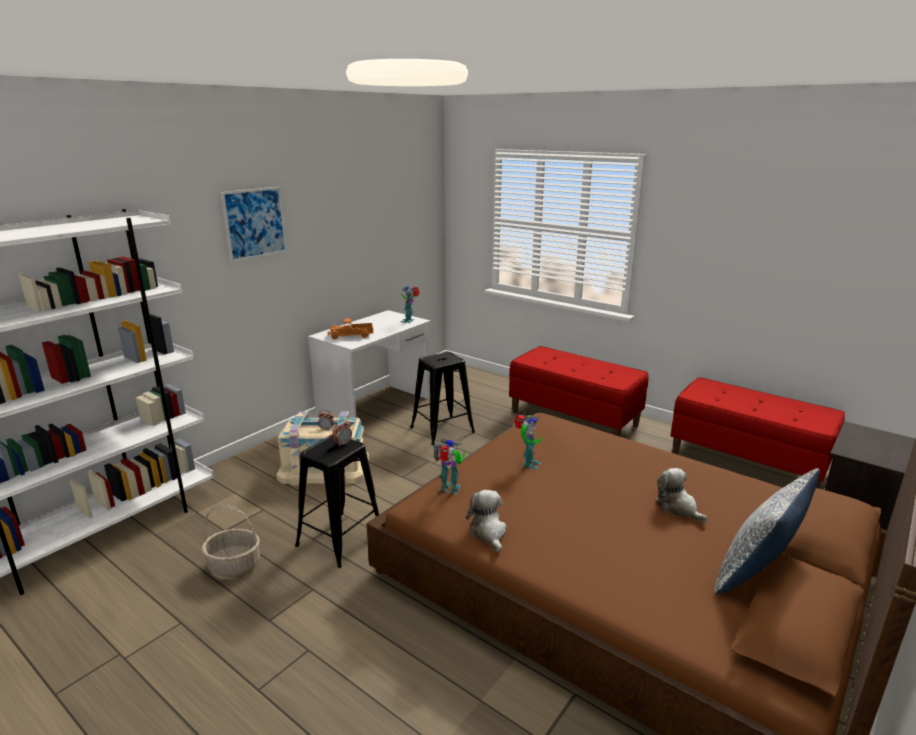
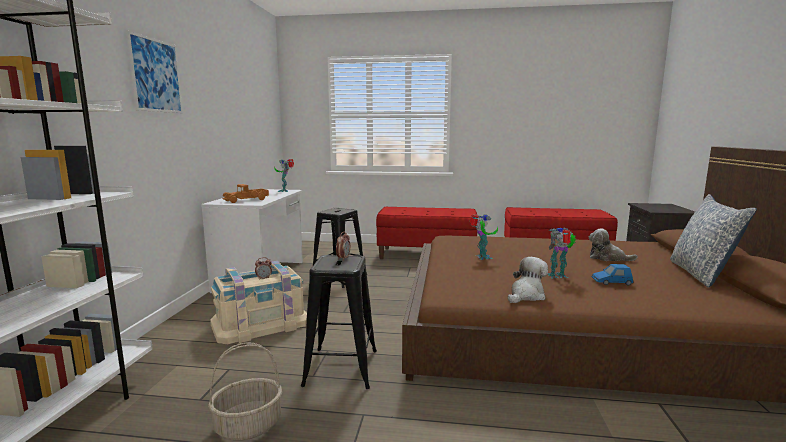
camera: 30 degrees left, 10 degrees down
(450, 489) = (454, 280): toy robot -> toy robot (558, 276)
(488, 532) = (526, 295): plush toy -> plush toy turned 90 degrees clockwise
(611, 545) = (611, 282): none -> blue toy car

